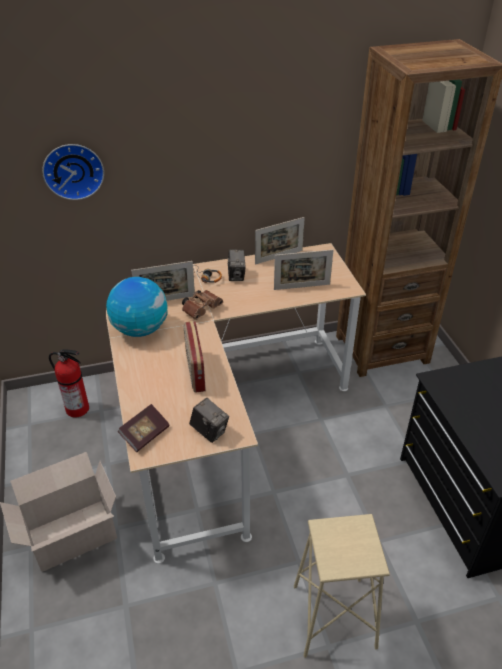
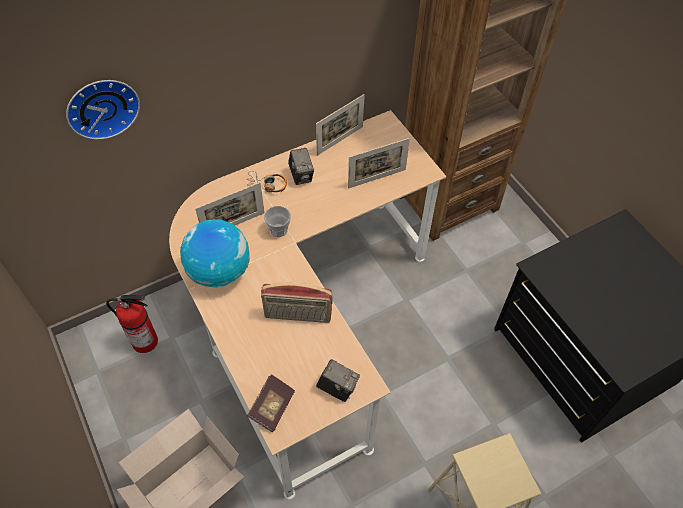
camera: 15 degrees left, 15 degrees up
(195, 371) = (298, 316): radio -> radio turned 60 degrees counterclockwise
(202, 309) = (278, 230): brown binoculars -> cup

